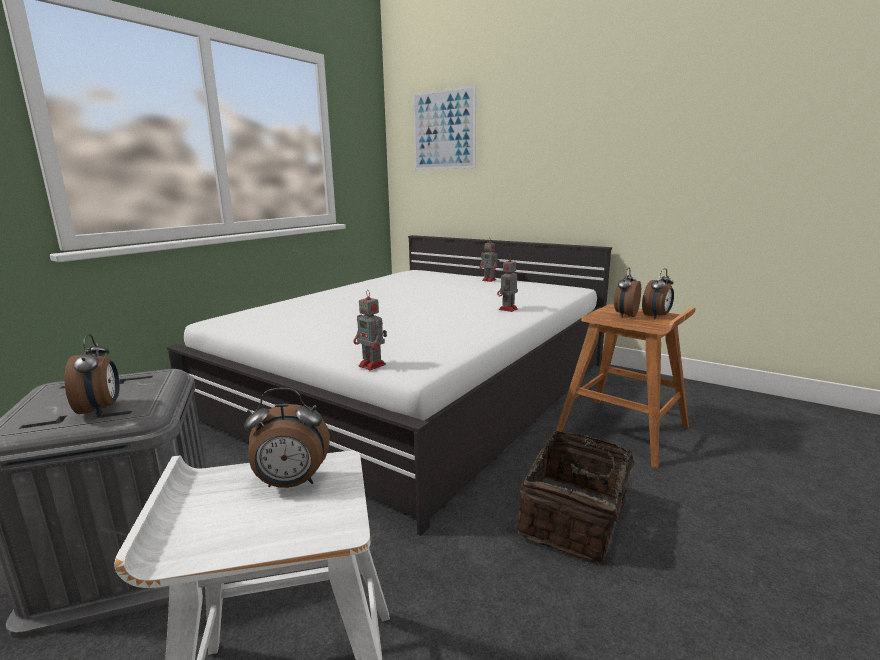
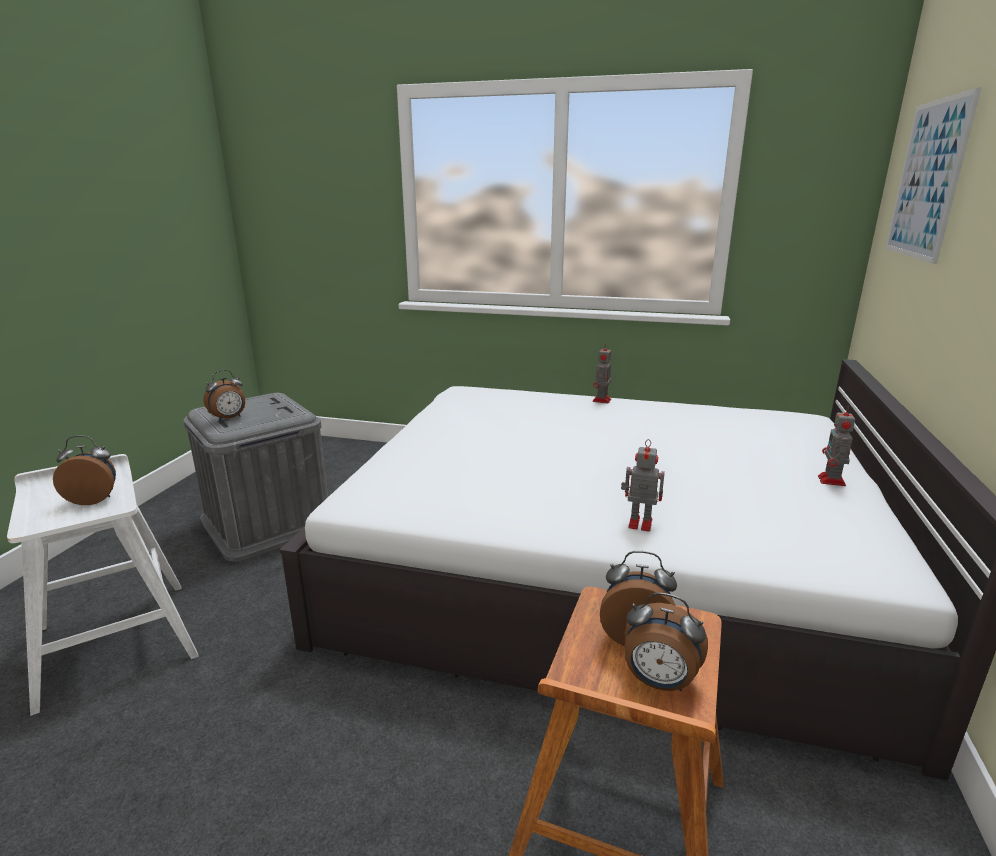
camera: 70 degrees right, 5 degrees up
(291, 484) = (94, 499): alarm clock -> alarm clock turned 105 degrees clockwise
(373, 365) = (355, 481): toy robot -> toy robot (601, 400)
(575, 521) = (332, 776): basket -> none

